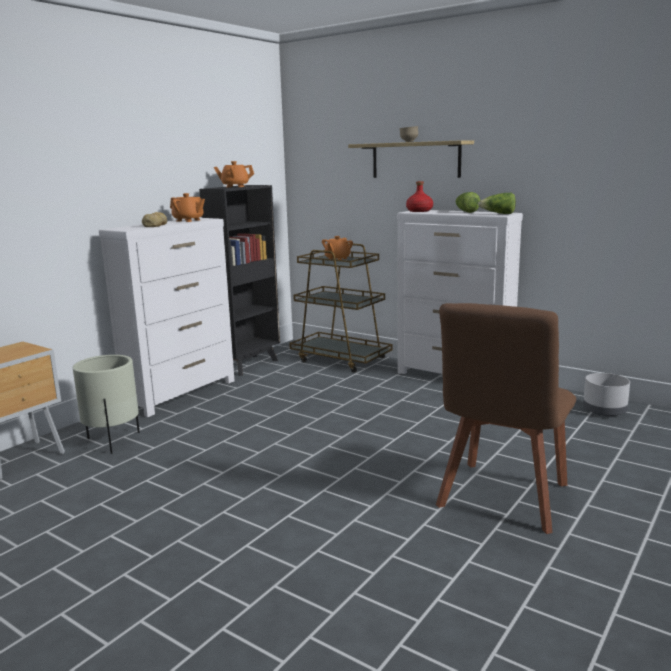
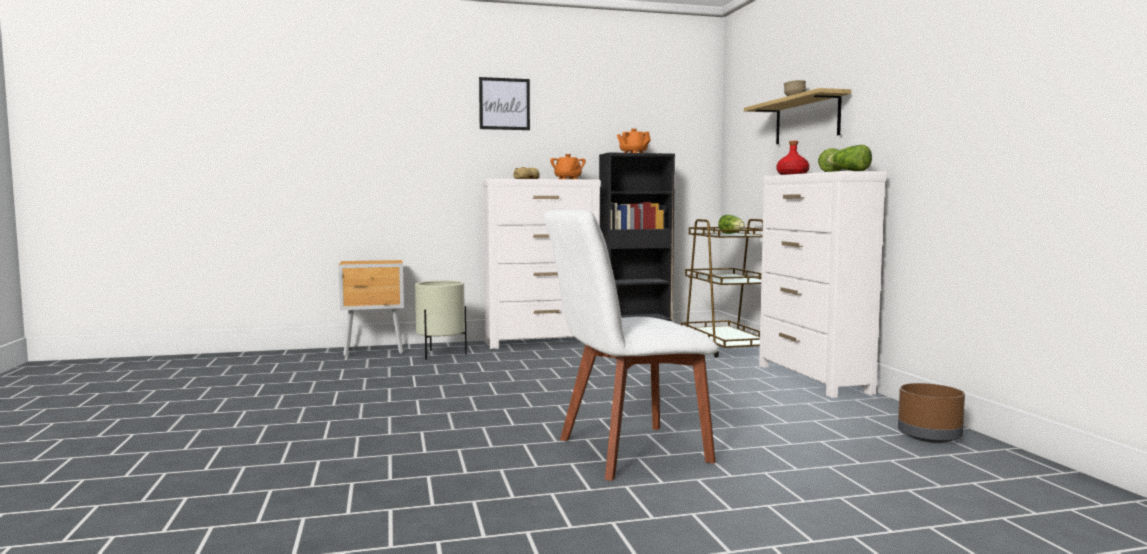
camera: 40 degrees right, 10 degrees down
(106, 137) = (504, 104): none -> picture
(337, 259) = (732, 234): orange teapot -> lettuce
(502, 499) = (626, 452): brown chair -> white chair
(604, 410) = (929, 436): grey planter -> brown planter

